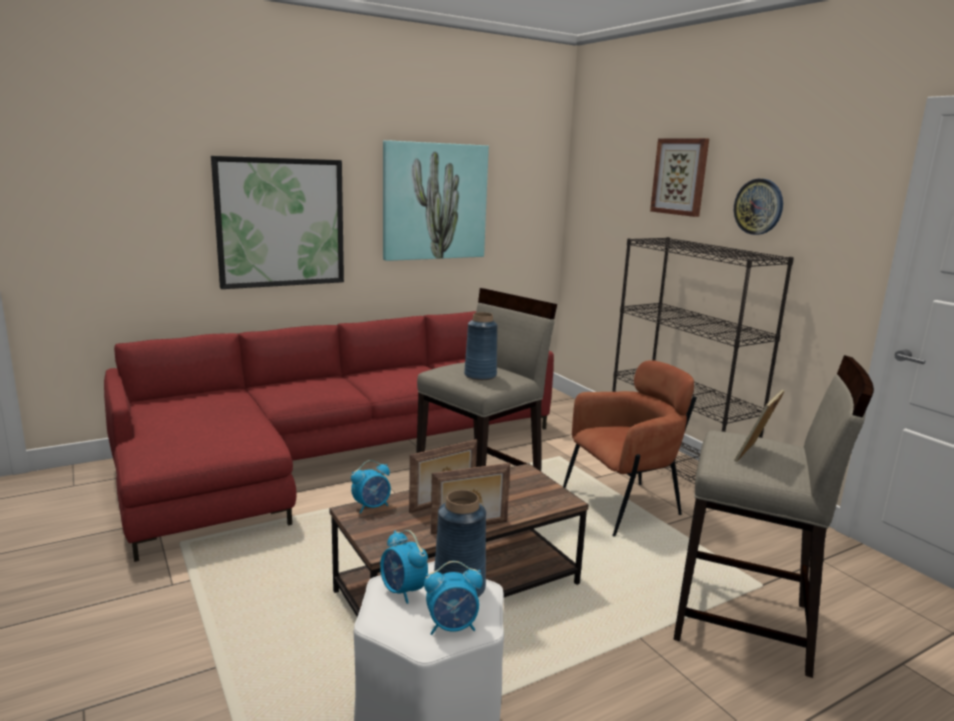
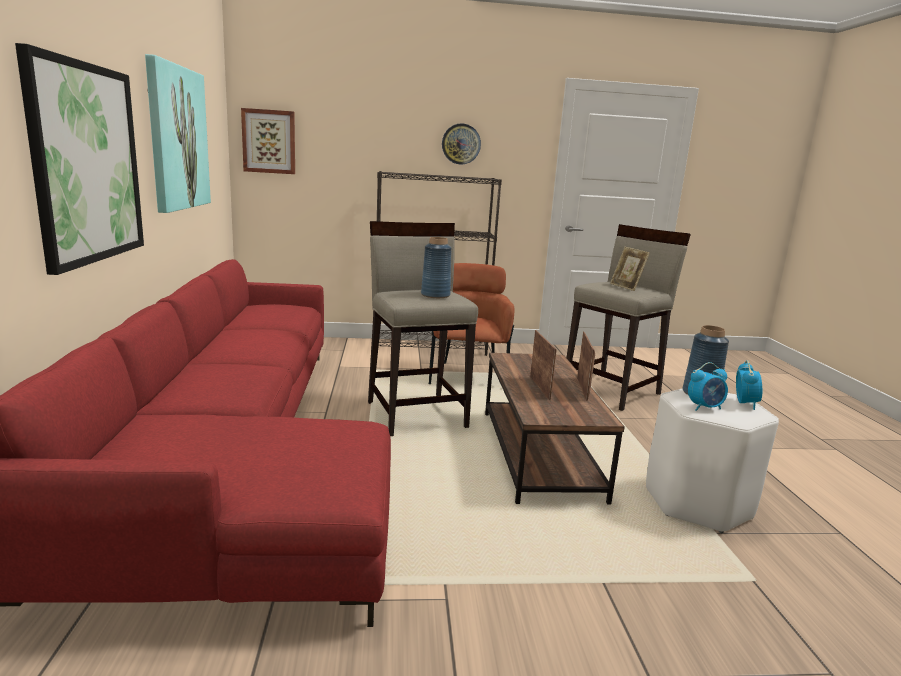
camera: 65 degrees left, 0 degrees up
(372, 507) = (532, 409): alarm clock -> none
(680, 176) = (383, 120): picture -> picture (269, 141)

